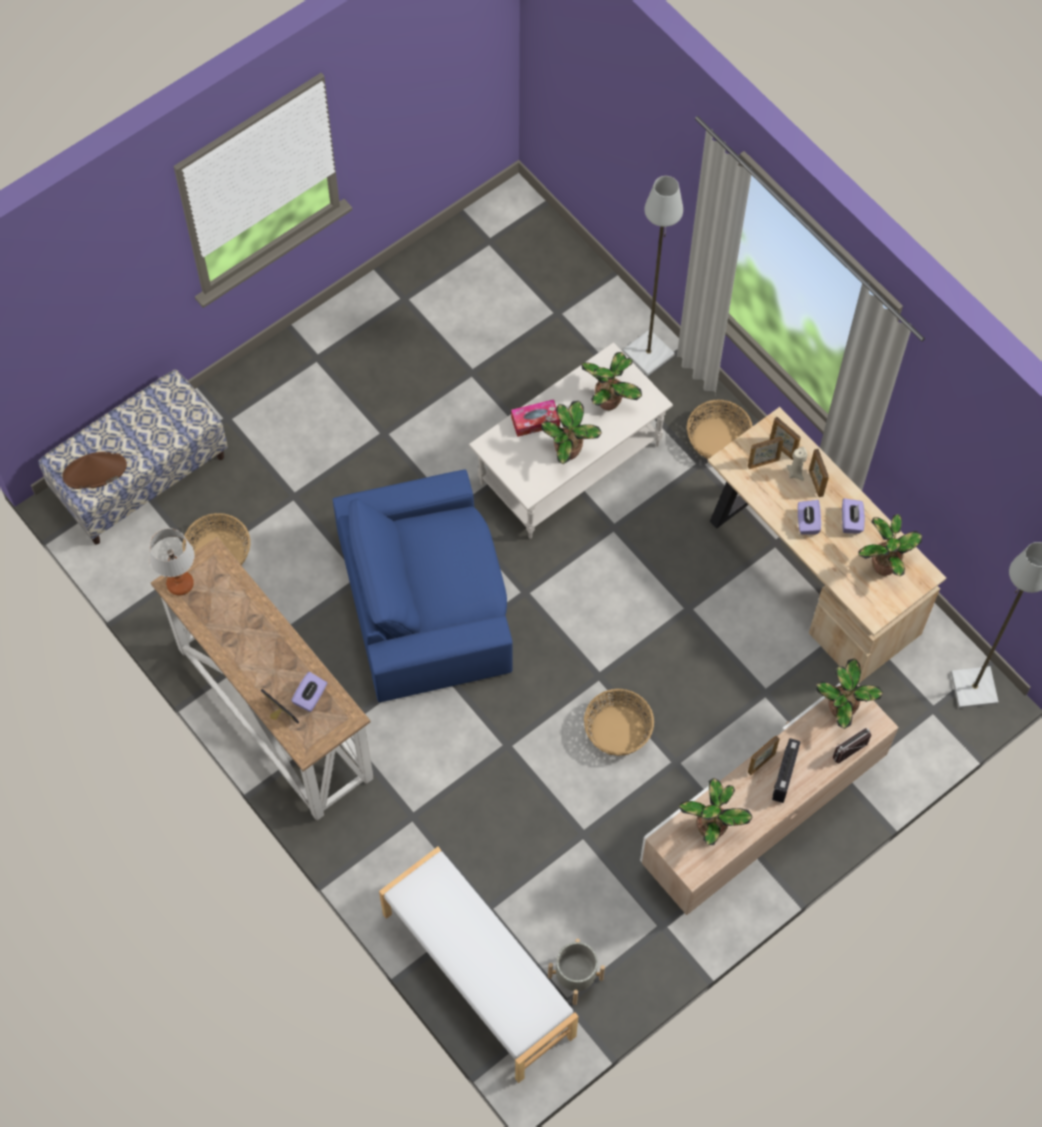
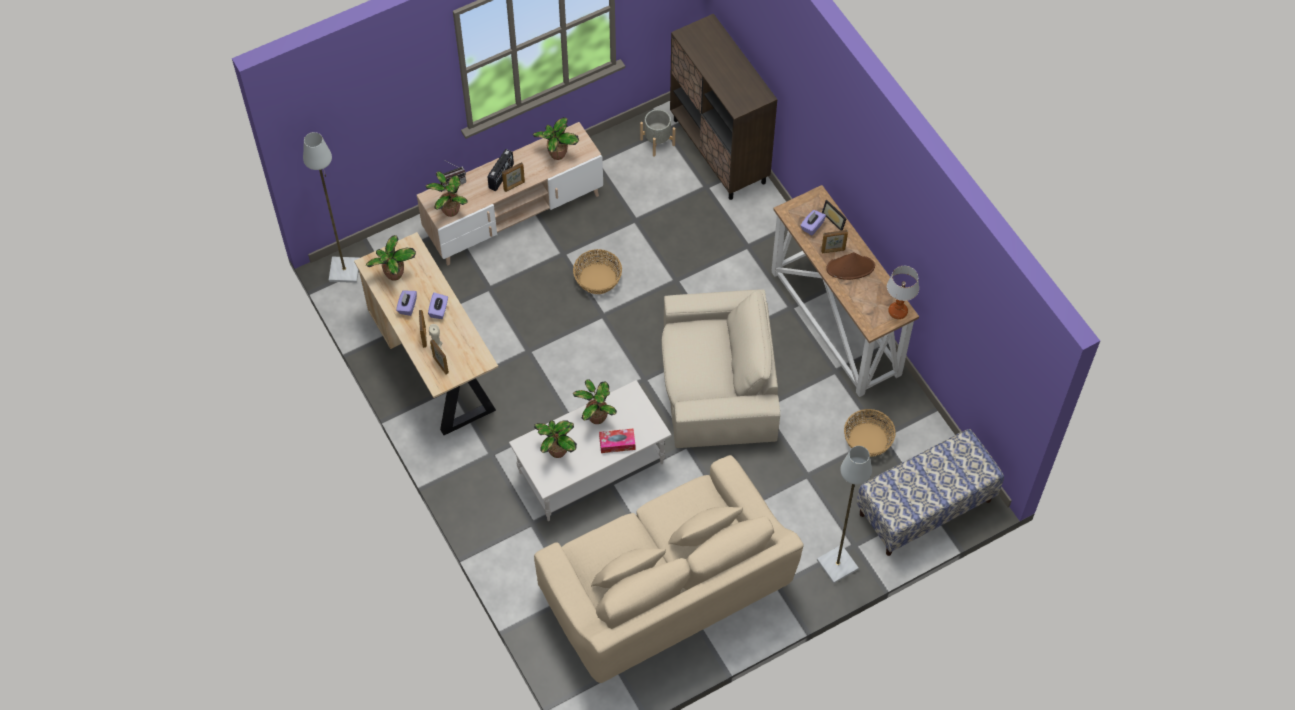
camera: 170 degrees left, 5 degrees down
(94, 471) = (960, 459): brown hat -> brown hat (850, 267)
(426, 600) = (717, 383): blue armchair -> beige armchair
(450, 334) = (665, 590): none -> beige sofa
(477, 975) = (719, 151): white bench -> brown cabinet
(649, 353) = (508, 548): grey floor lamp -> grey floor lamp (836, 564)
(718, 439) = (472, 470): basket -> none
(763, 462) = (458, 357): picture frame -> picture frame (833, 250)

